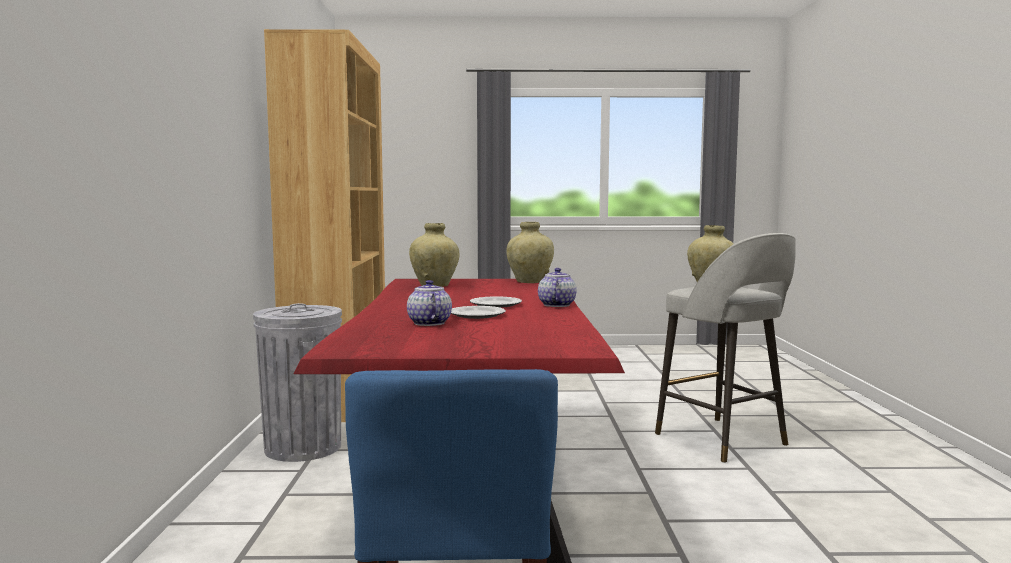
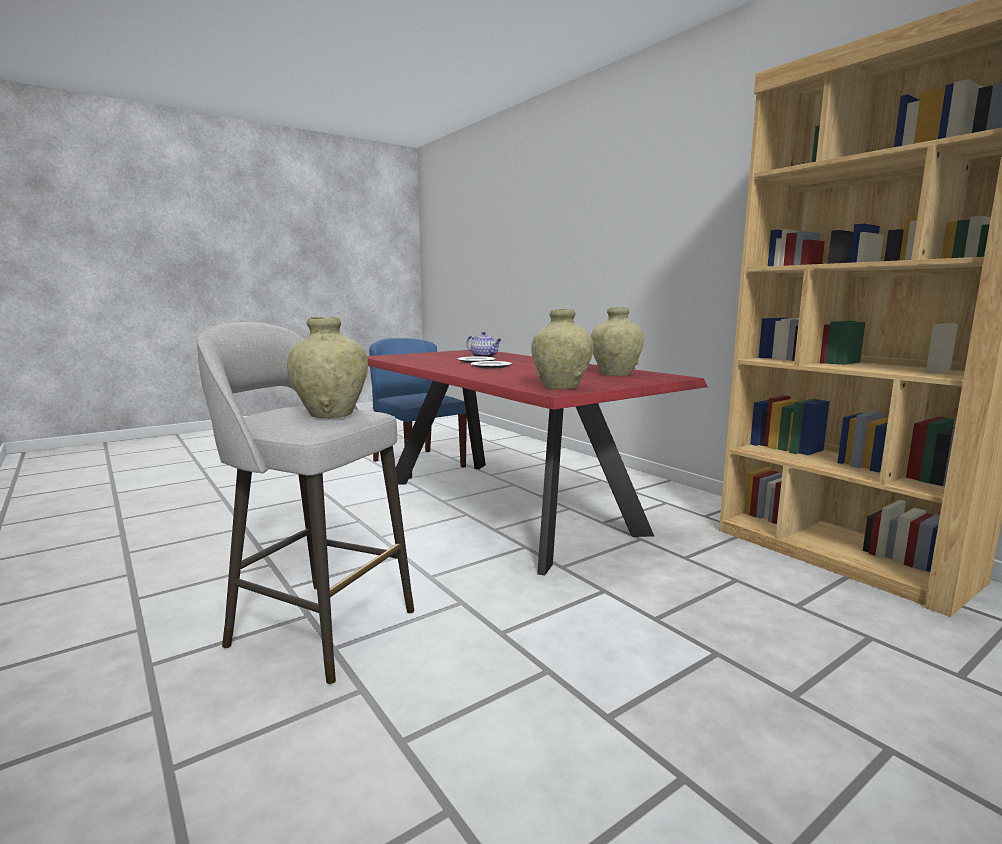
camera: 145 degrees right, 5 degrees up
(303, 447) = (678, 501): grey trash can -> none
(556, 305) = (448, 370): teapot -> none

